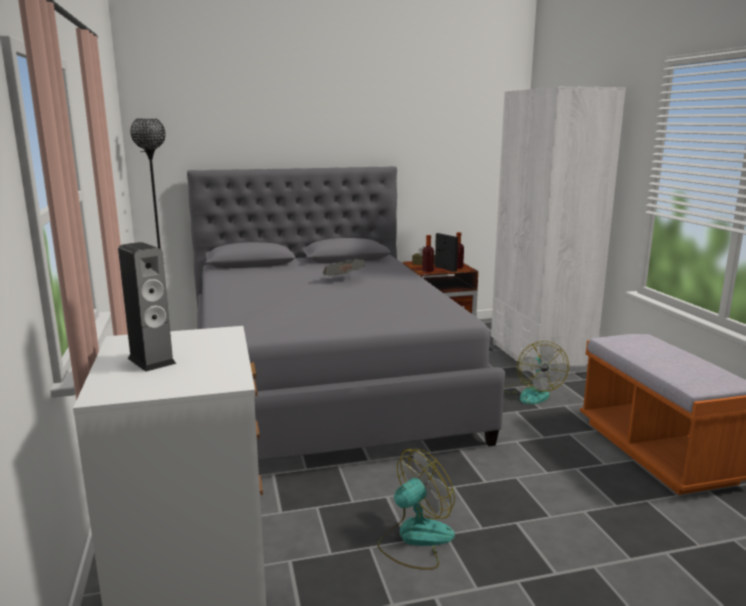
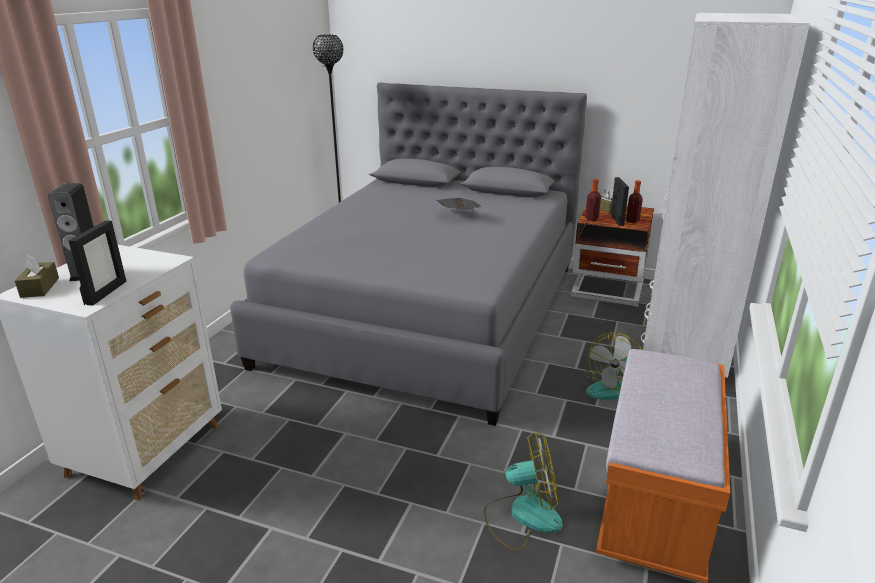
camera: 35 degrees right, 10 degrees up
(121, 384) = (40, 287): none -> brown tissue box
(222, 368) = (106, 292): none -> picture frame
(415, 539) = (318, 477): fan -> fan (522, 515)

